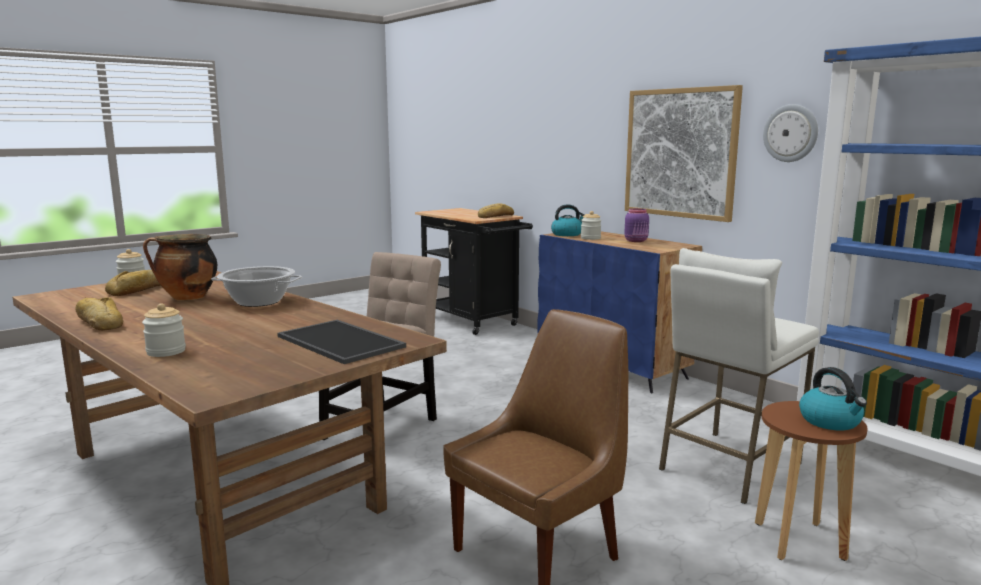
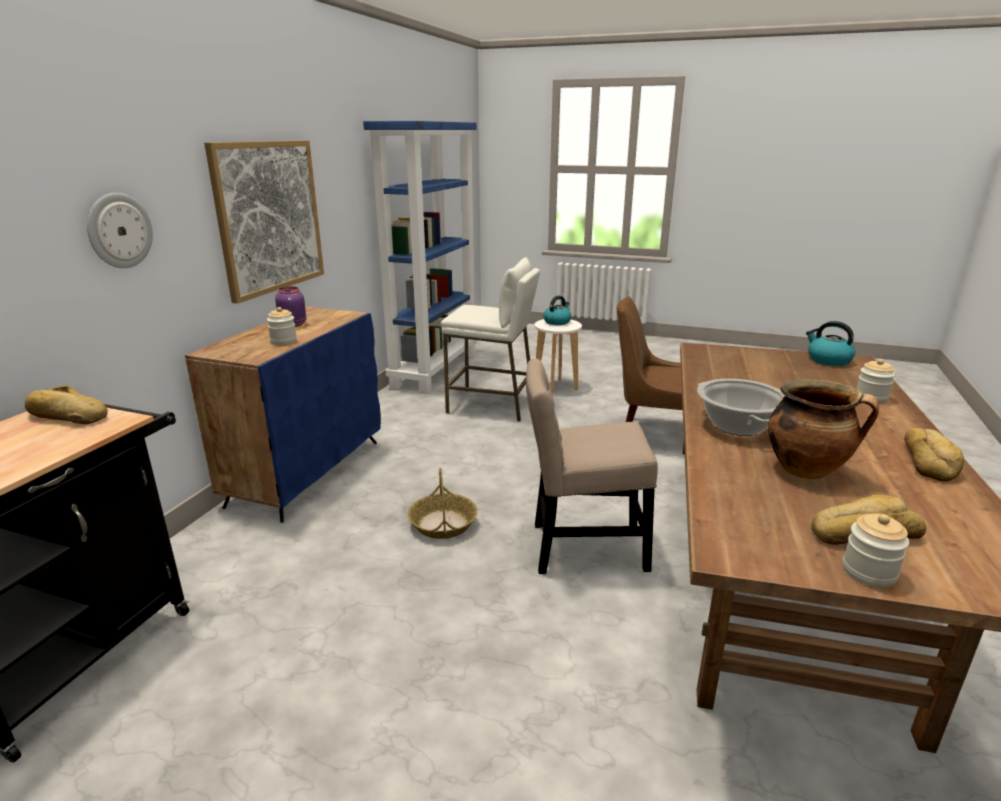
camera: 120 degrees left, 10 degrees up
(342, 341) = (740, 361): tray -> none
(480, 392) = (443, 524): none -> basket
(567, 234) = (252, 354): kettle -> kettle (828, 360)
(790, 133) = (338, 184): wall clock -> wall clock (119, 230)
(799, 541) = (556, 387): brown stool -> white stool

